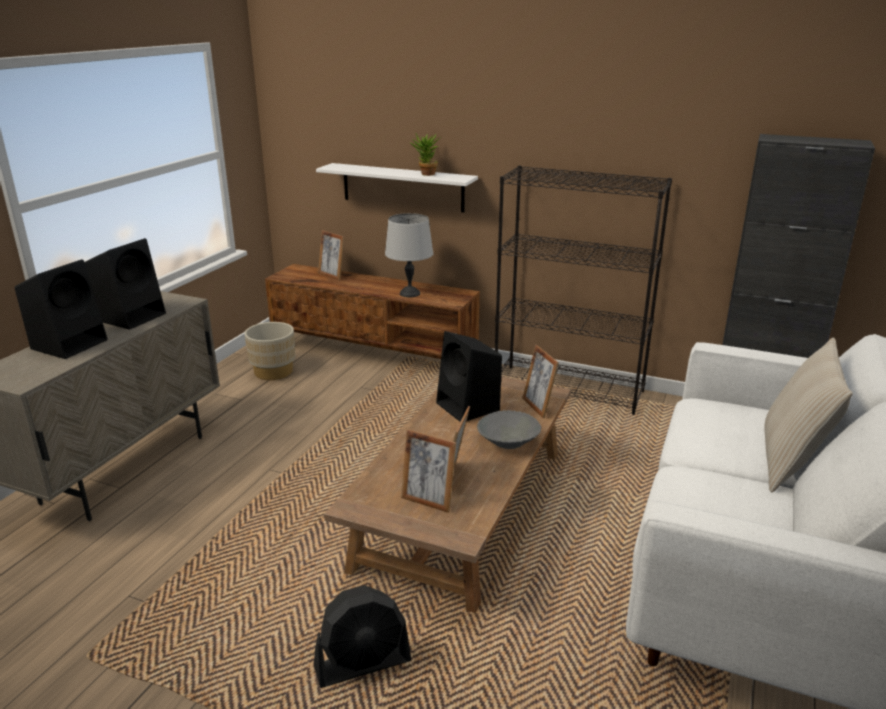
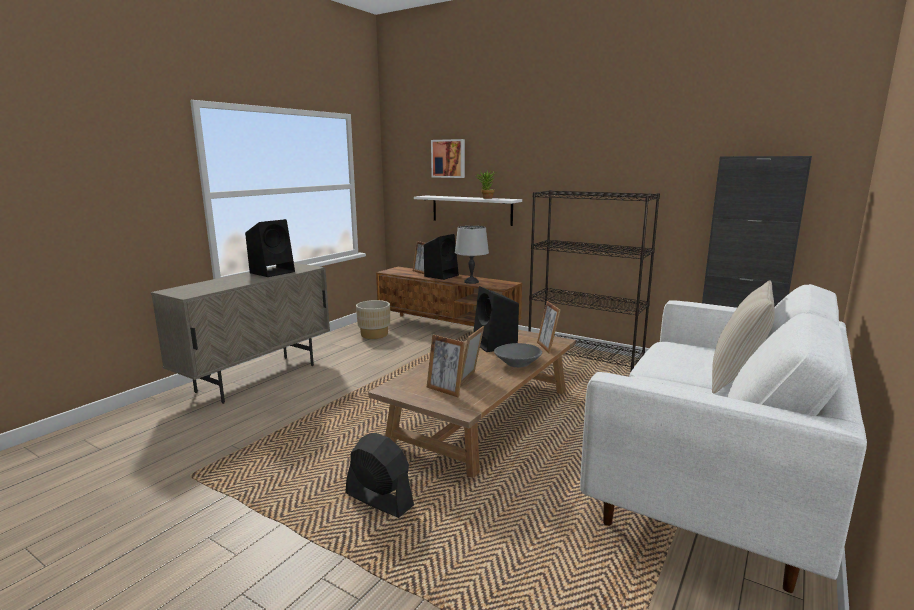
camera: 10 degrees right, 10 degrees down
(70, 343) = (227, 281): black speaker -> black speaker (441, 275)
(363, 664) = (379, 500): black fan -> black fan turned 135 degrees counterclockwise
(365, 110) = (448, 158): none -> picture

